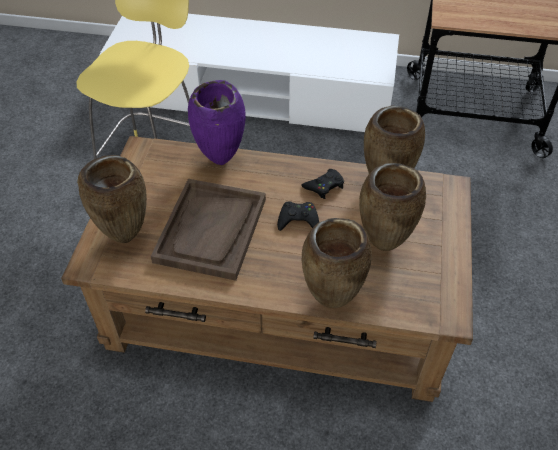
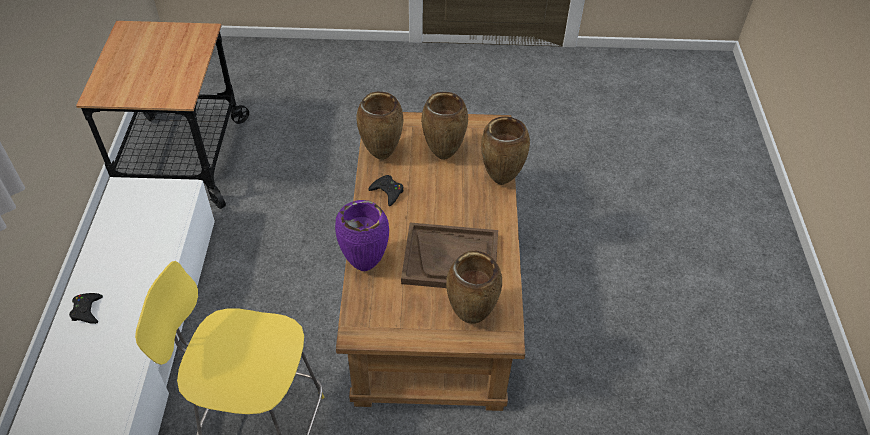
camera: 100 degrees left, 0 degrees up
(298, 220) = (428, 205): black game controller -> black game controller (87, 310)

